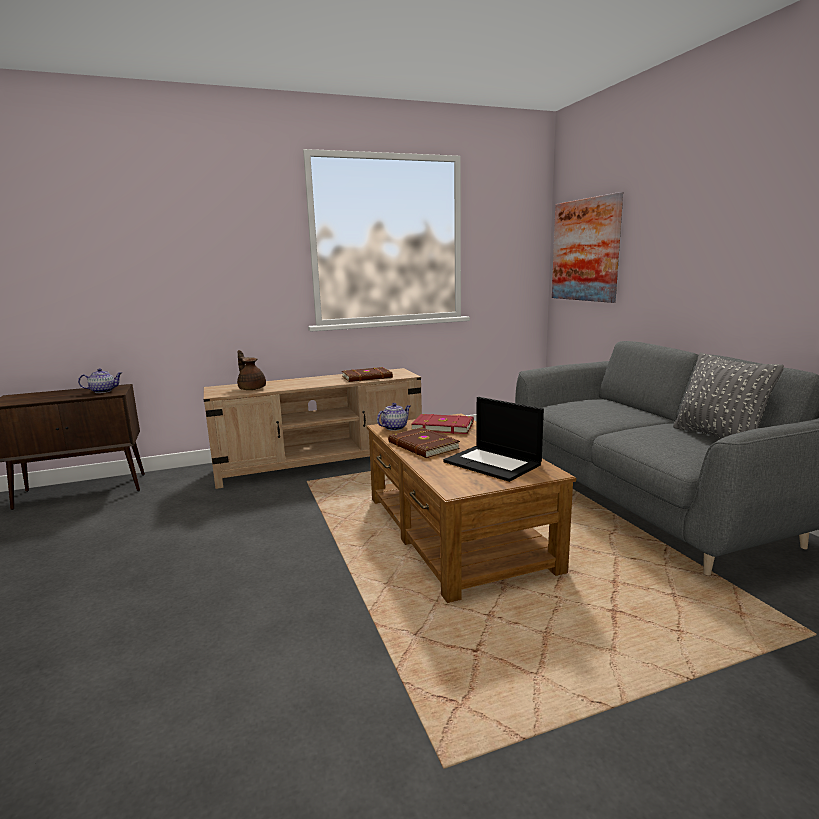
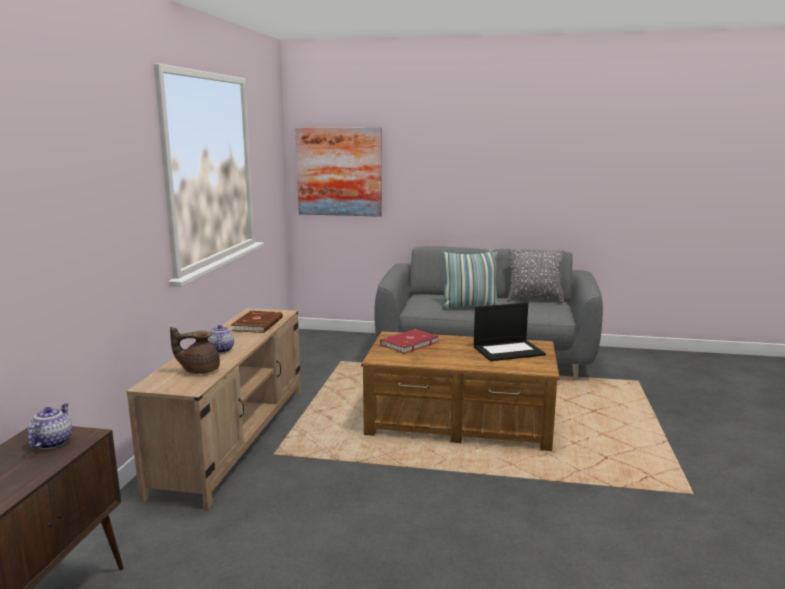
camera: 60 degrees left, 0 degrees up
(394, 427) = (386, 356): teapot -> teapot (220, 350)
(422, 446) = (447, 359): brown book -> none
(606, 419) = (469, 306): none -> pillow

